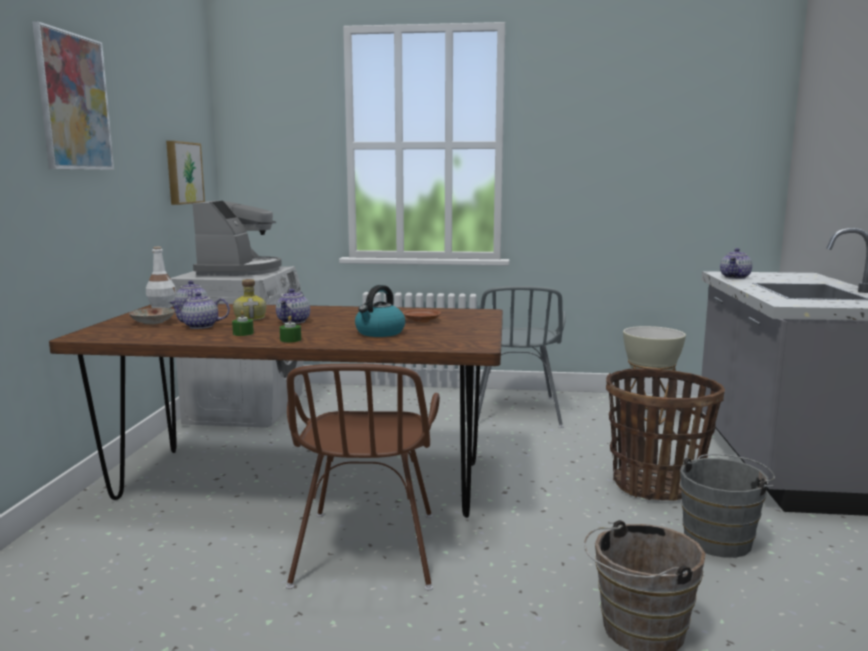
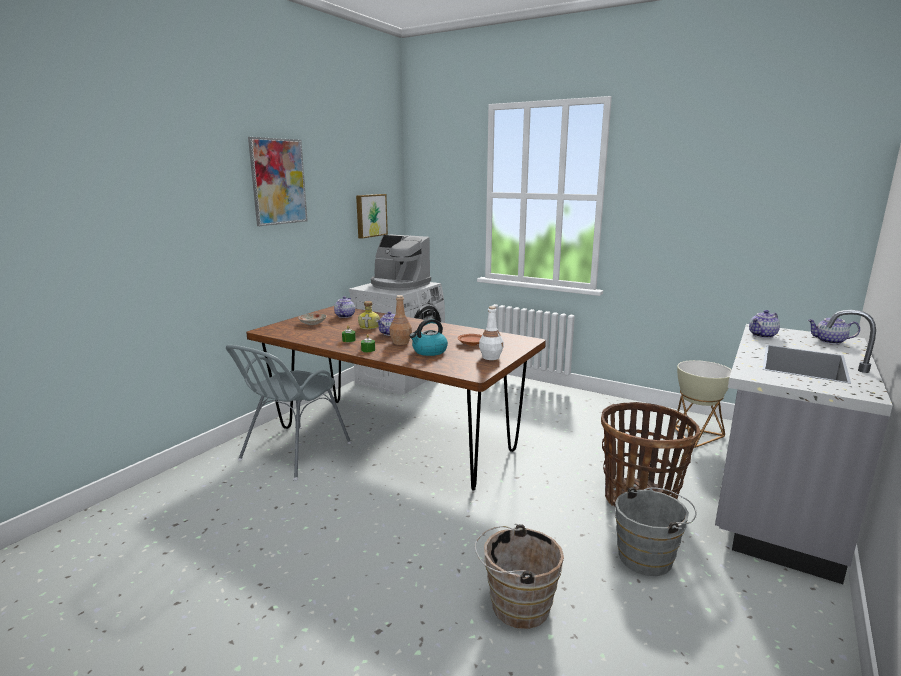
camera: 25 degrees right, 5 degrees up
(162, 307) = (333, 310): white bottle -> white bottle (491, 357)
(200, 326) = (333, 330): teapot -> teapot (829, 341)
(240, 271) = (399, 285): coffee machine -> coffee machine turned 90 degrees clockwise
(325, 328) = (401, 342): none -> brown bottle
(366, 552) = (392, 498): brown chair -> none
(516, 412) = (584, 414): grey chair -> grey chair (293, 453)

